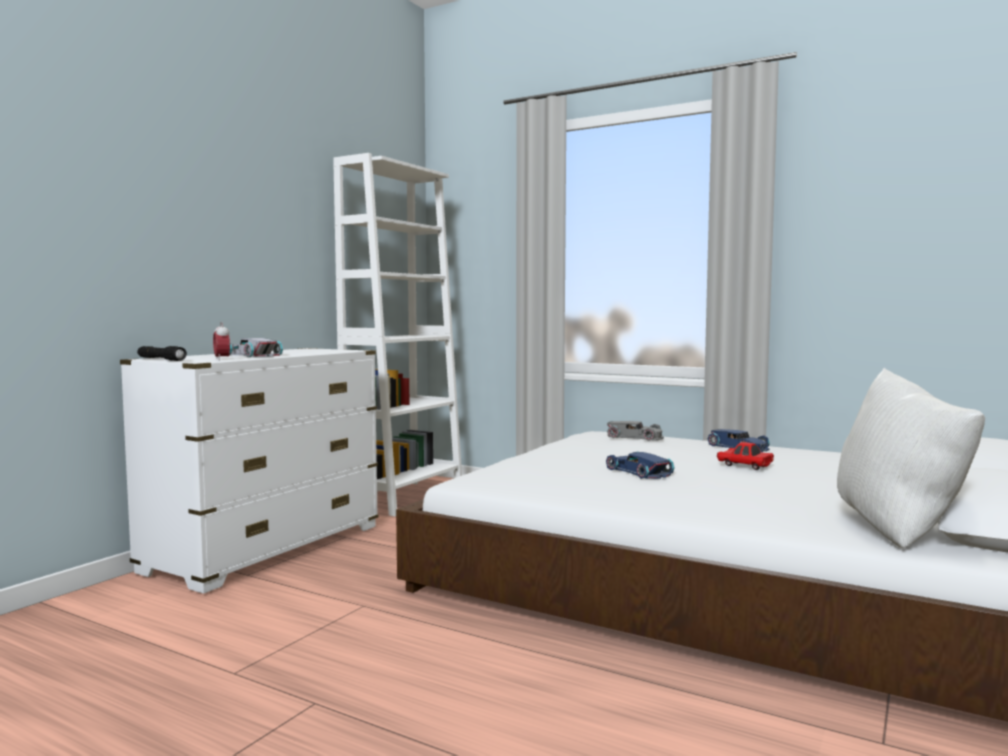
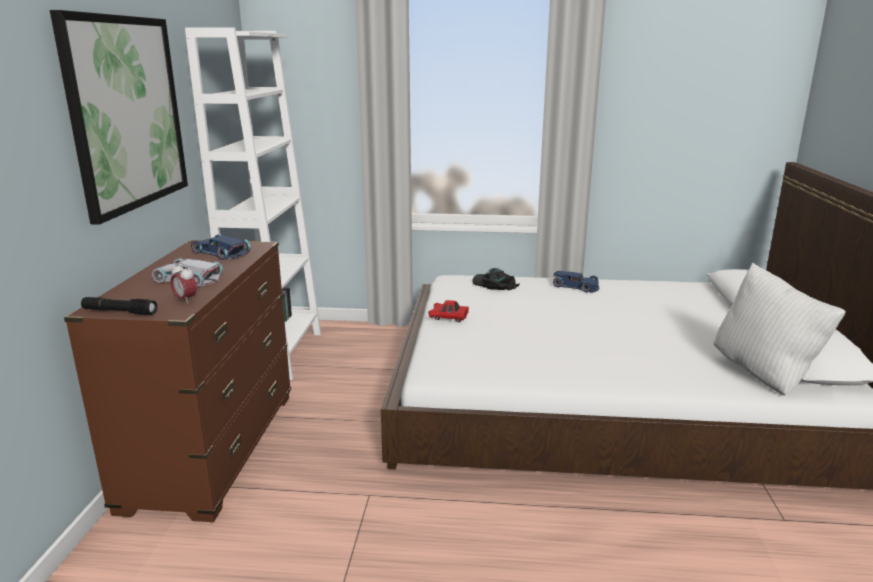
camera: 25 degrees left, 15 degrees up
(245, 213) = (126, 113): none -> picture
(266, 549) = (213, 449): white dresser -> brown dresser
(635, 437) = (494, 284): grey toy car -> black cap
(639, 471) = (544, 333): blue toy car -> blue toy car (221, 252)
(745, 466) = (606, 313): red toy car -> red toy car (449, 318)

